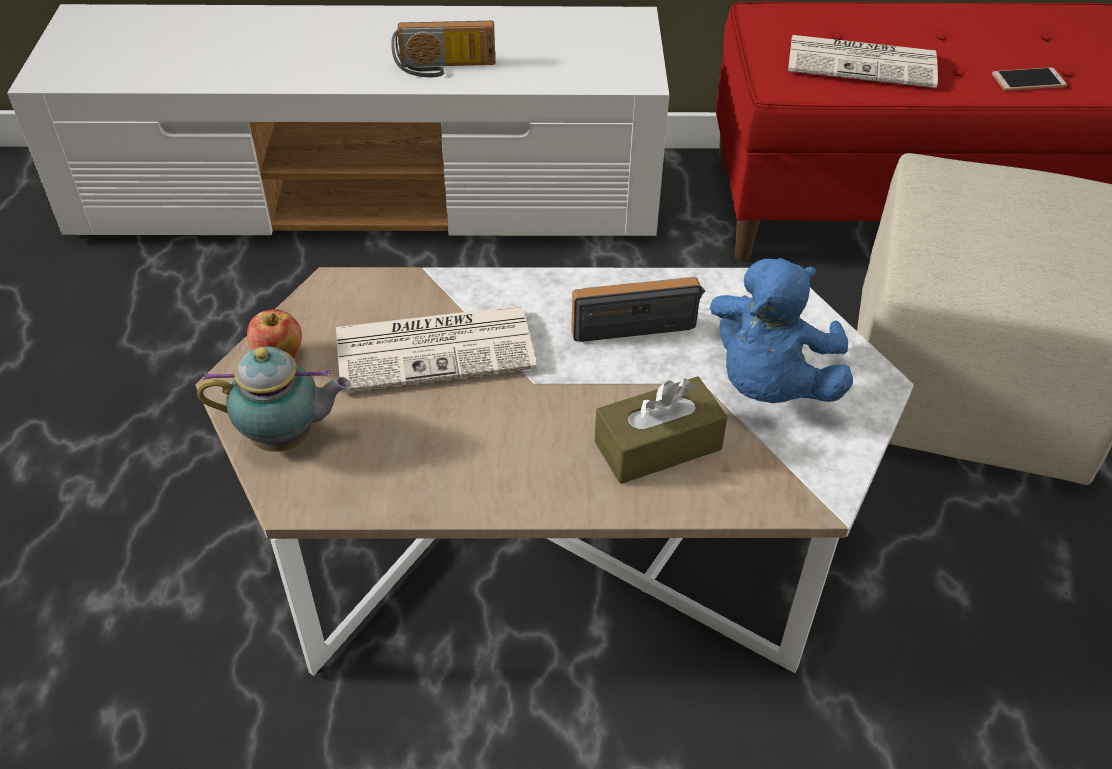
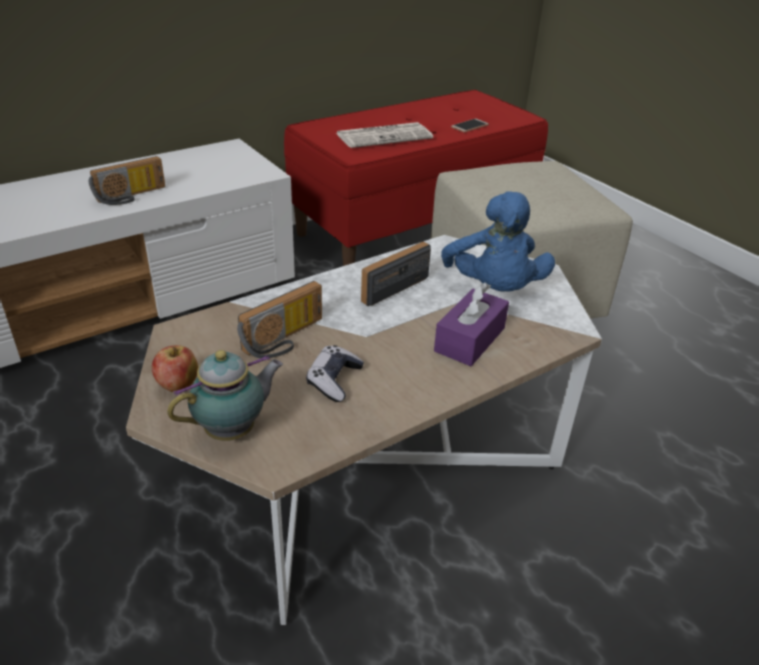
camera: 35 degrees left, 10 degrees down
(437, 347) = (286, 340): newspaper -> radio
(442, 426) = (334, 380): none -> game controller
(658, 445) = (470, 339): brown tissue box -> purple tissue box

